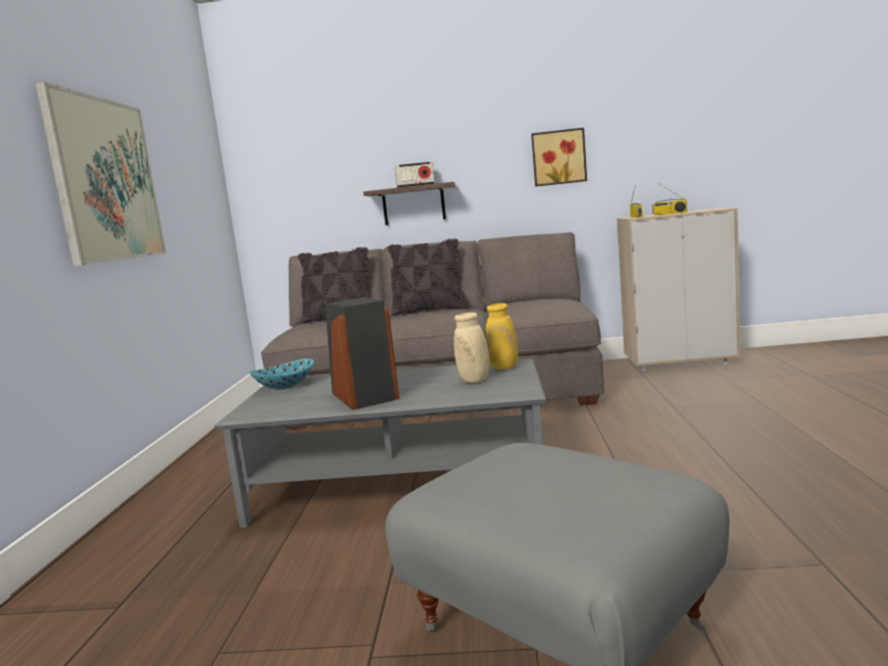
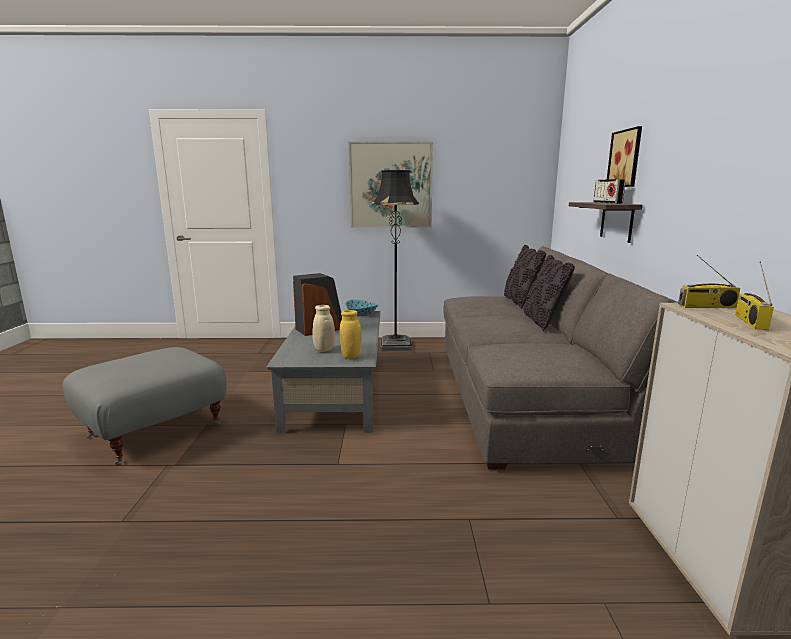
camera: 85 degrees right, 5 degrees up
(216, 463) = (395, 346): none -> black floor lamp
(558, 157) = (728, 188): picture -> picture (626, 158)

